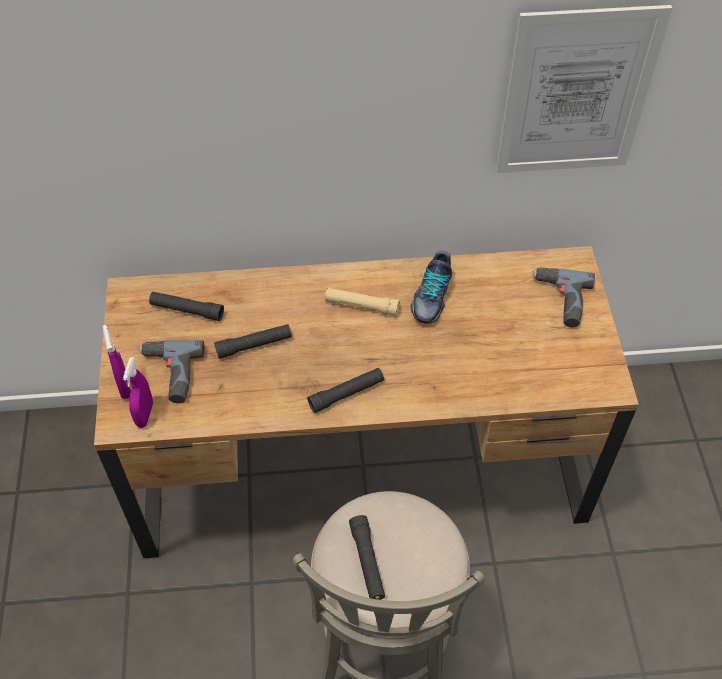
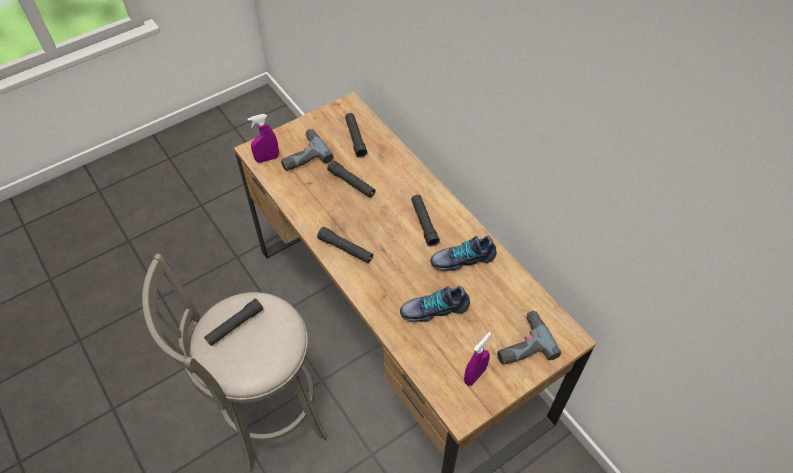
camera: 60 degrees right, 0 degrees up
(124, 386) = (281, 139): purple spray bottle -> purple spray bottle (475, 375)
(361, 306) = (424, 223): beige flashlight -> black flashlight
(477, 350) = (434, 308): none -> shoe
(576, 93) = (615, 201): picture -> none

